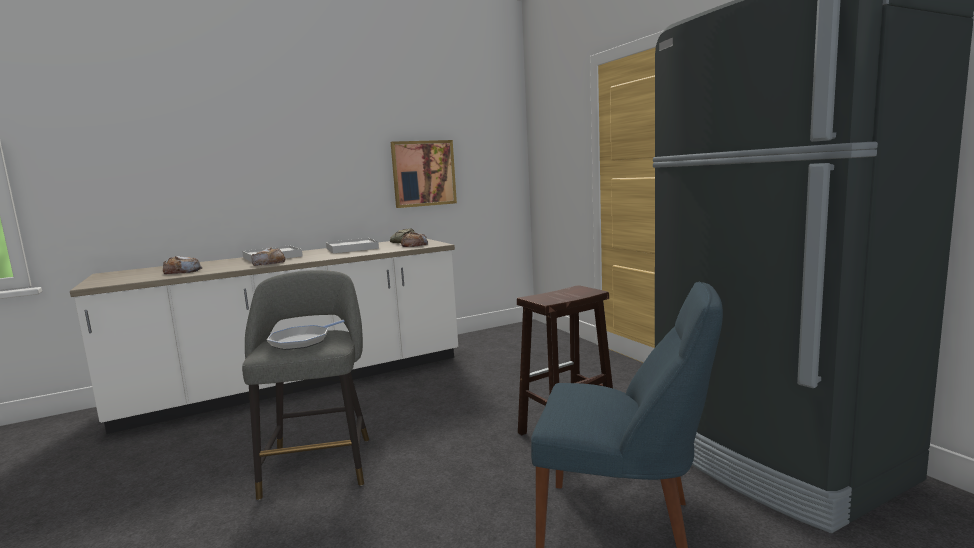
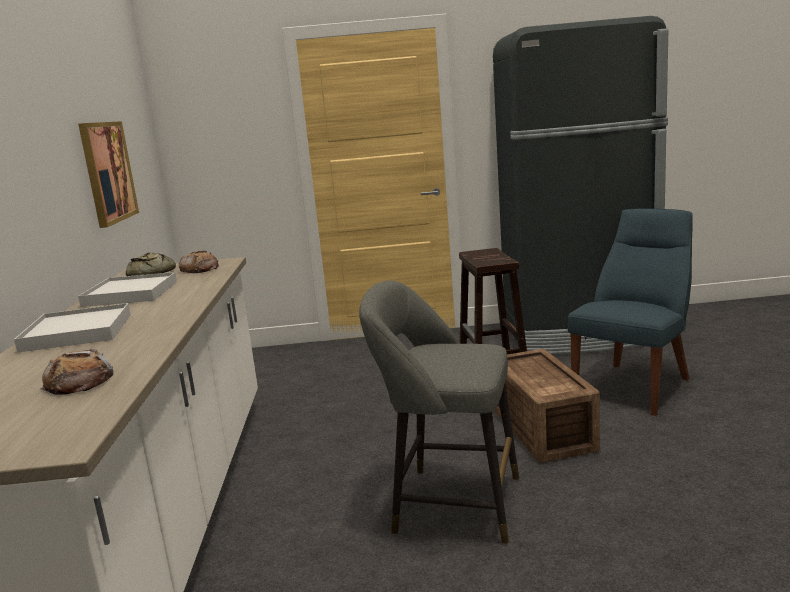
camera: 65 degrees left, 5 degrees up
(269, 263) = (155, 328): bread -> none
(303, 340) = (453, 356): frying pan -> none
(469, 480) = (543, 428): none -> crate

